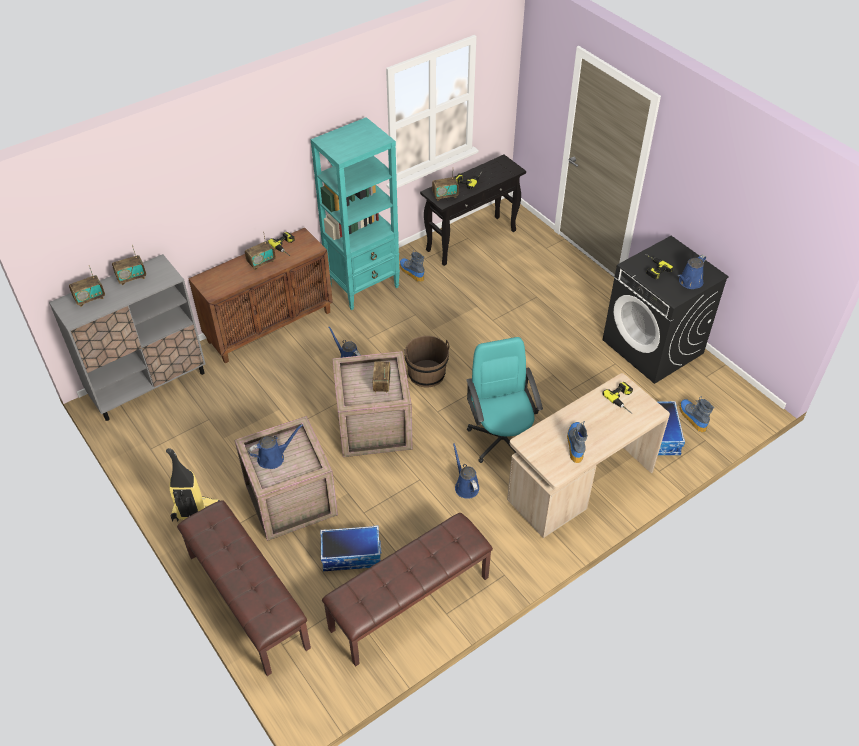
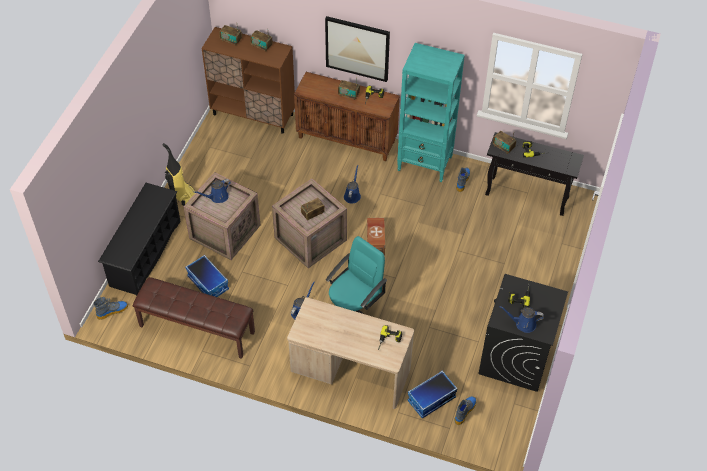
camera: 55 degrees right, 5 degrees up
(148, 384) = (253, 114): grey cabinet -> brown cabinet
(243, 198) = (357, 48): none -> picture
(246, 600) = (145, 253): brown bench -> black shoe rack
(273, 457) = (217, 197): blue watering can -> blue watering can turned 120 degrees clockwise
(426, 374) = (376, 241): brown bucket -> brown storage box
(575, 444) = (329, 332): boot -> boot (112, 311)

